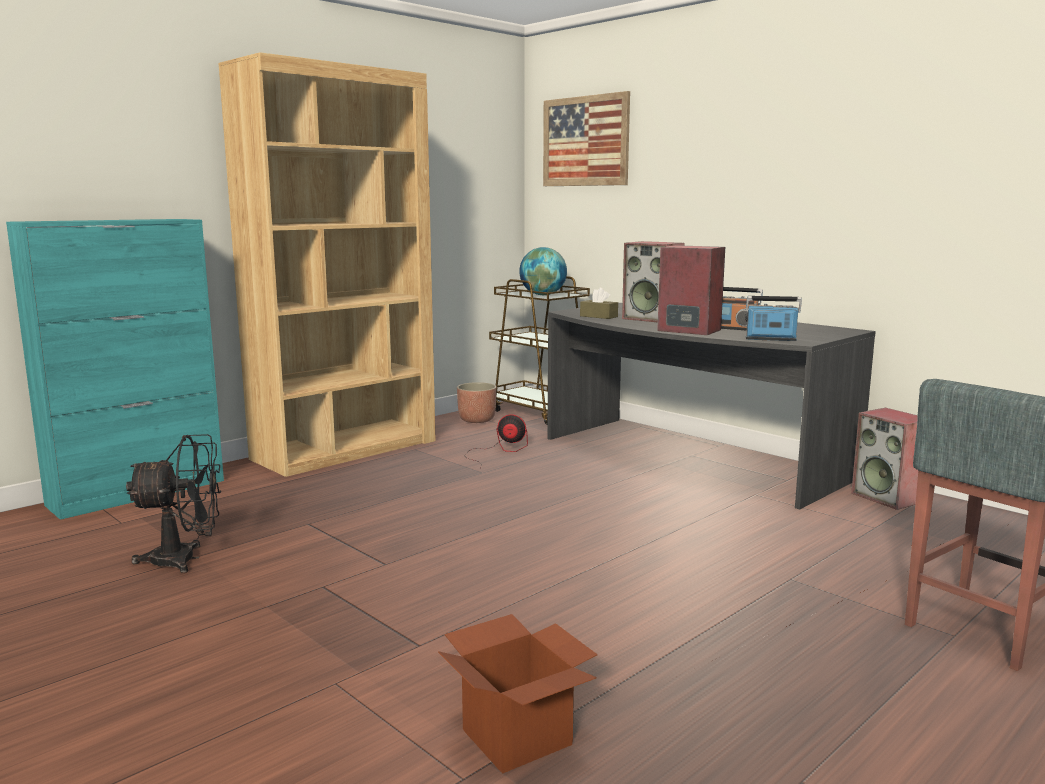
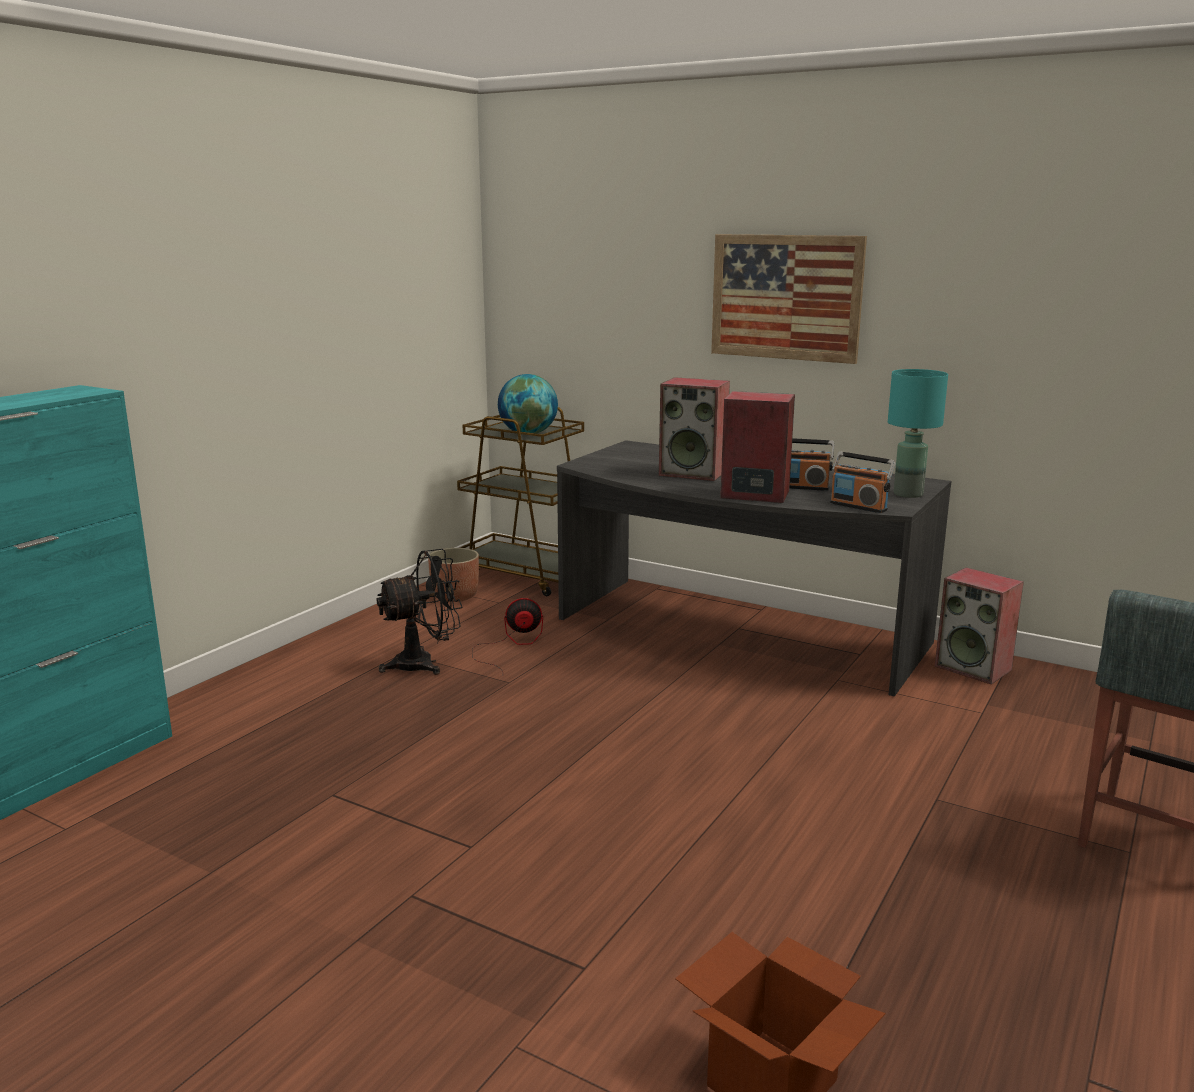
camera: 15 degrees left, 5 degrees up
(185, 559) = (199, 879): black fan -> black fan (424, 663)
(346, 449) = (312, 663): brown bookcase -> none
(585, 141) = (571, 237): picture -> picture (786, 297)
(598, 316) = (627, 472): brown tissue box -> none
(770, 339) = (858, 506): radio -> radio turned 135 degrees counterclockwise
(825, 335) = (909, 494): none -> turquoise table lamp

